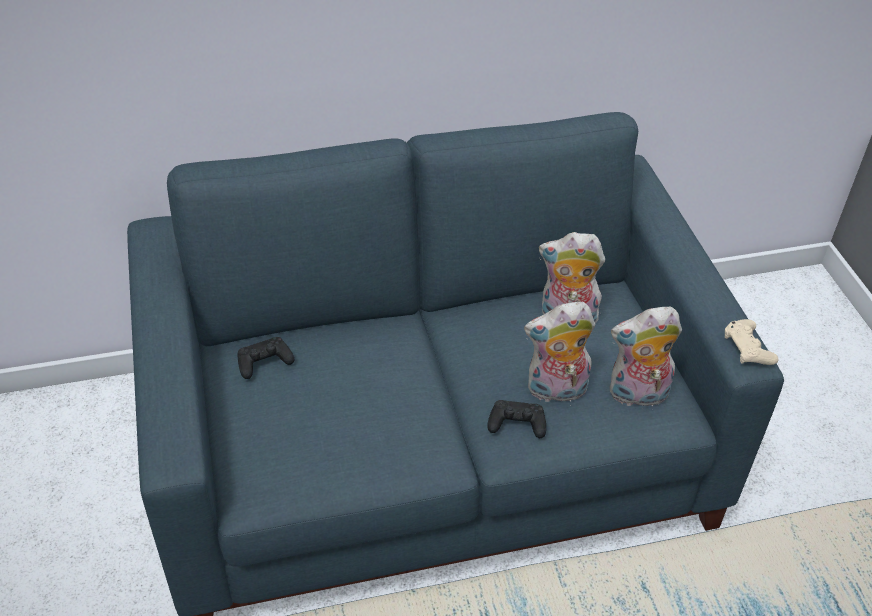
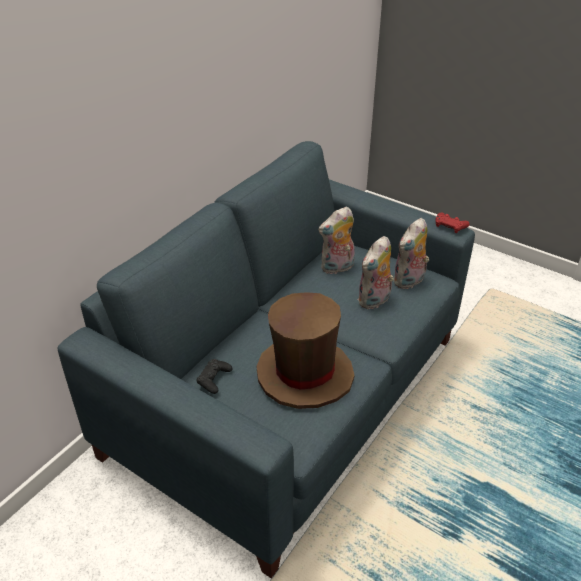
camera: 40 degrees left, 5 degrees down
(358, 423) = (304, 374): none -> brown hat
(516, 423) = (376, 325): black game controller -> none
(748, 348) = (450, 226): beige game controller -> red game controller

